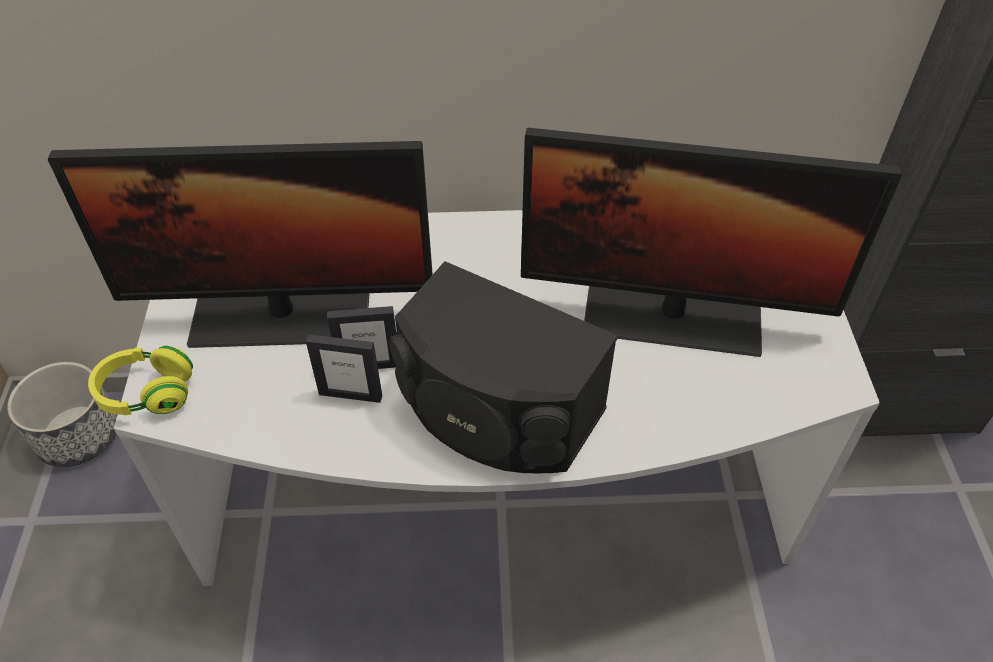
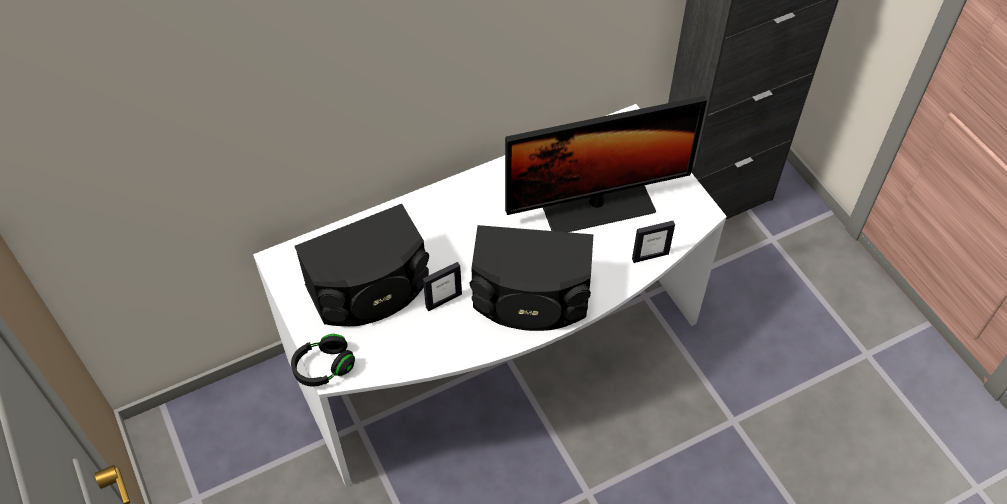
camera: 25 degrees left, 5 degrees up
(78, 435) = (188, 430): planter -> none
(147, 393) = (323, 367): yellow headphones -> black headphones
(281, 315) = (370, 290): monitor -> black speaker
(350, 394) = (444, 321): picture frame -> picture frame (650, 256)

